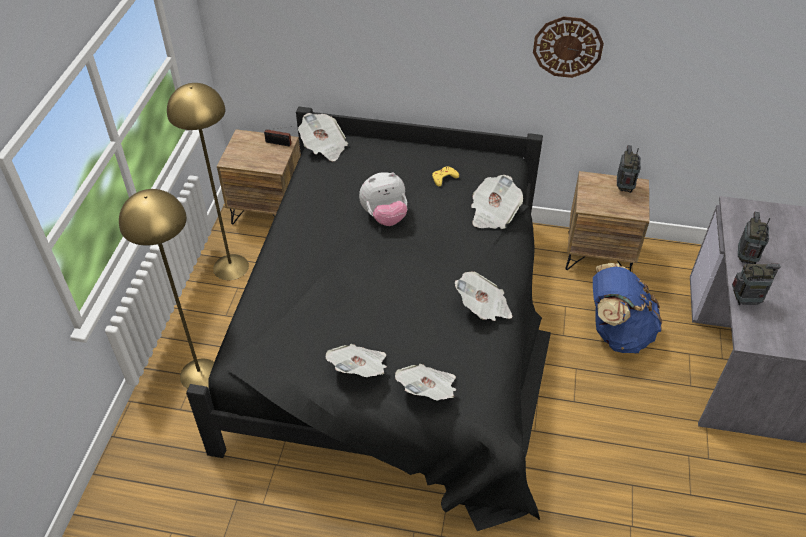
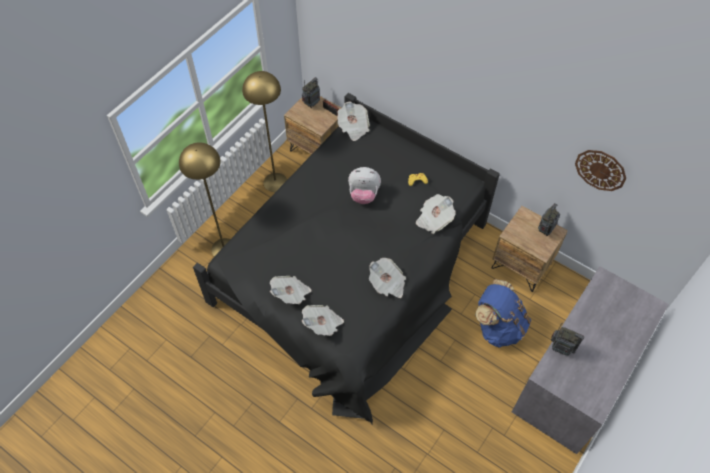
camera: 25 degrees right, 10 degrees up
(567, 47) = (522, 125): wall clock -> wall clock (600, 170)
(746, 258) = (583, 319): radio -> radio (311, 104)

